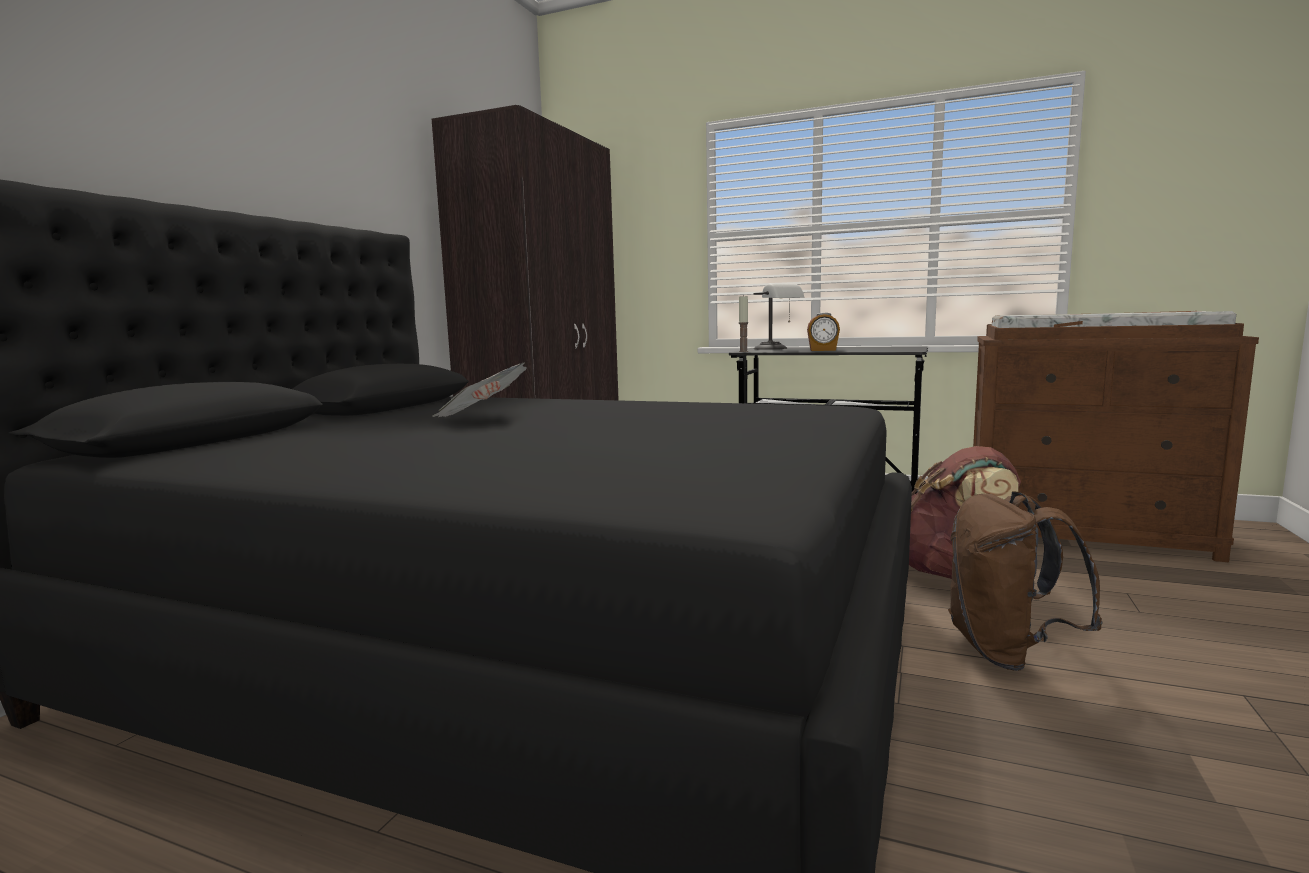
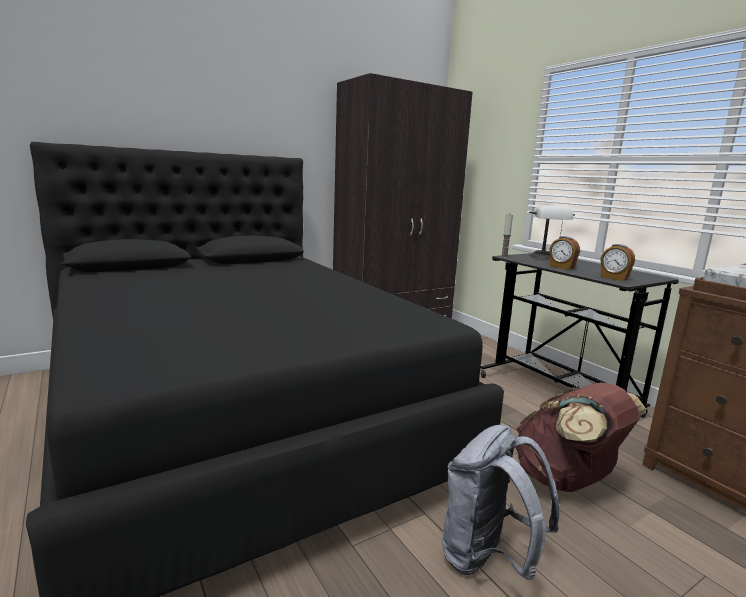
camera: 35 degrees right, 5 degrees up
(481, 418) = (250, 279): newspaper -> none
(890, 350) = (614, 278): none -> alarm clock
(1007, 652) = (487, 559): brown backpack -> grey backpack

